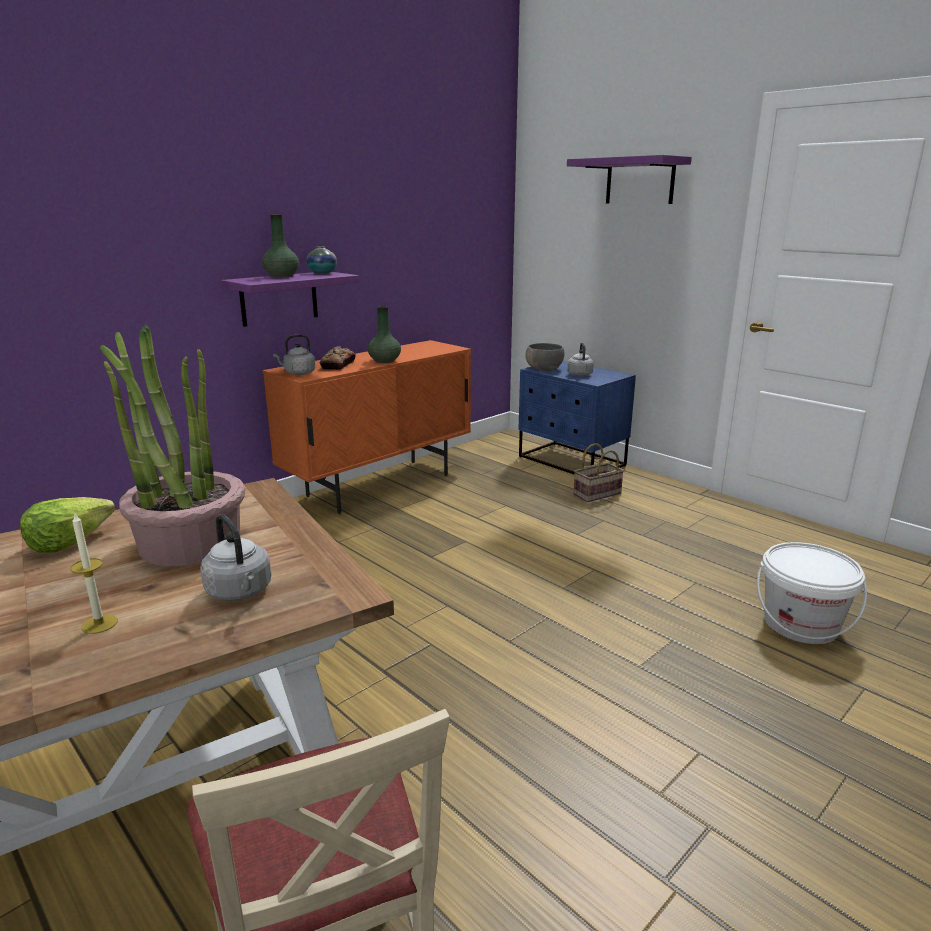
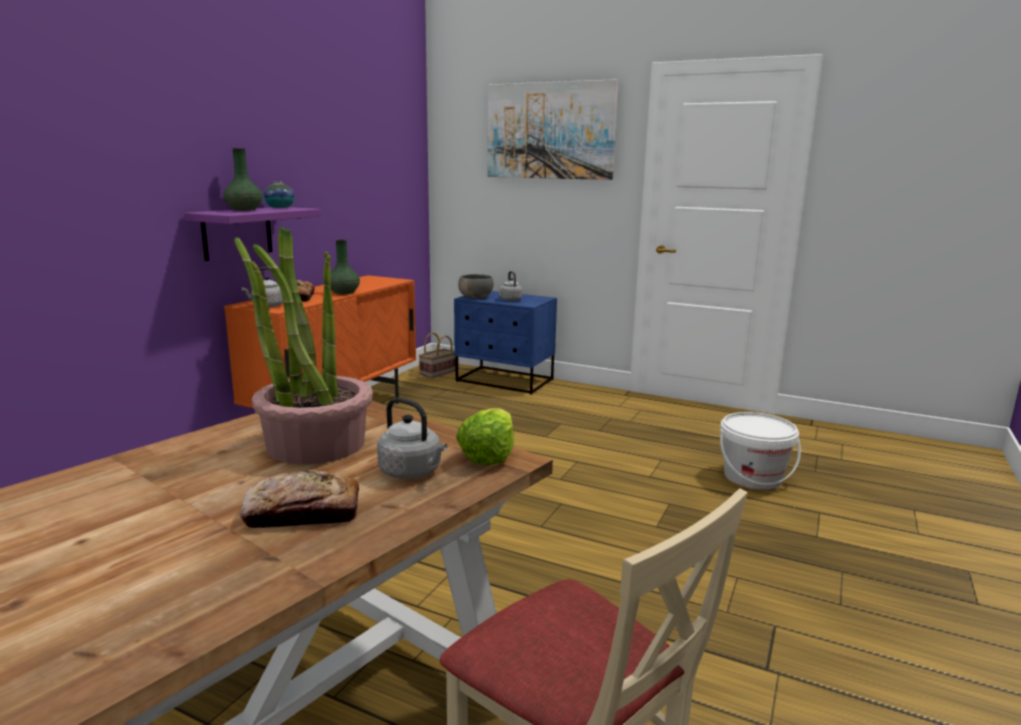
camera: 20 degrees left, 5 degrees down
(69, 542) = (183, 459): lettuce -> lettuce (488, 455)
(99, 624) = (303, 513): candle -> bread
(597, 494) = (542, 404): basket -> basket (437, 373)
(640, 181) = (550, 131): purple shelf -> picture

